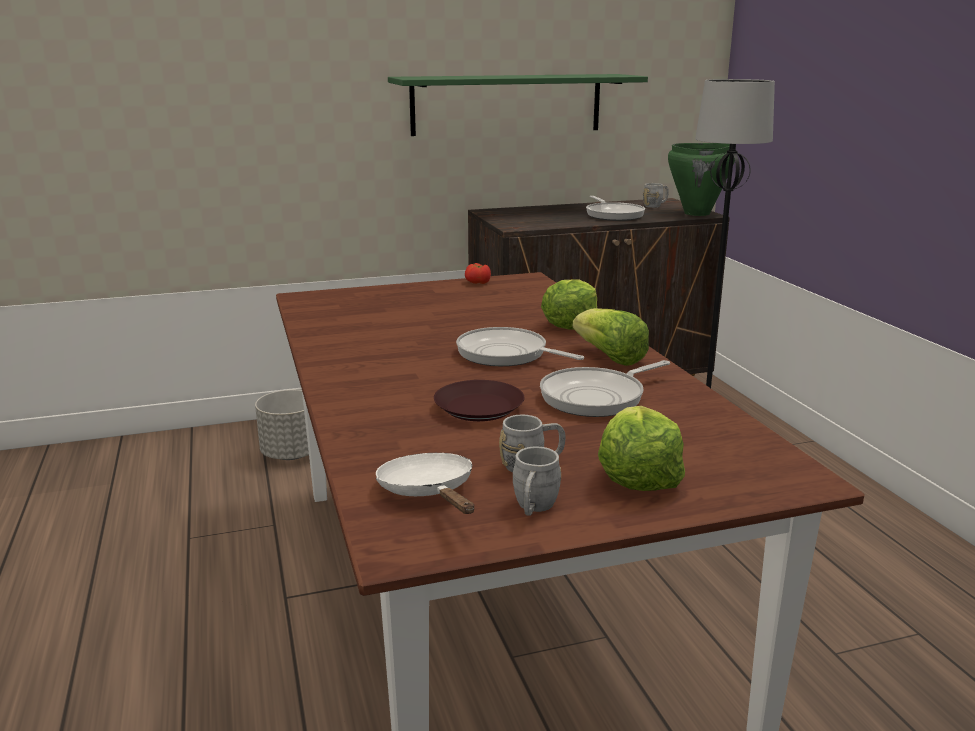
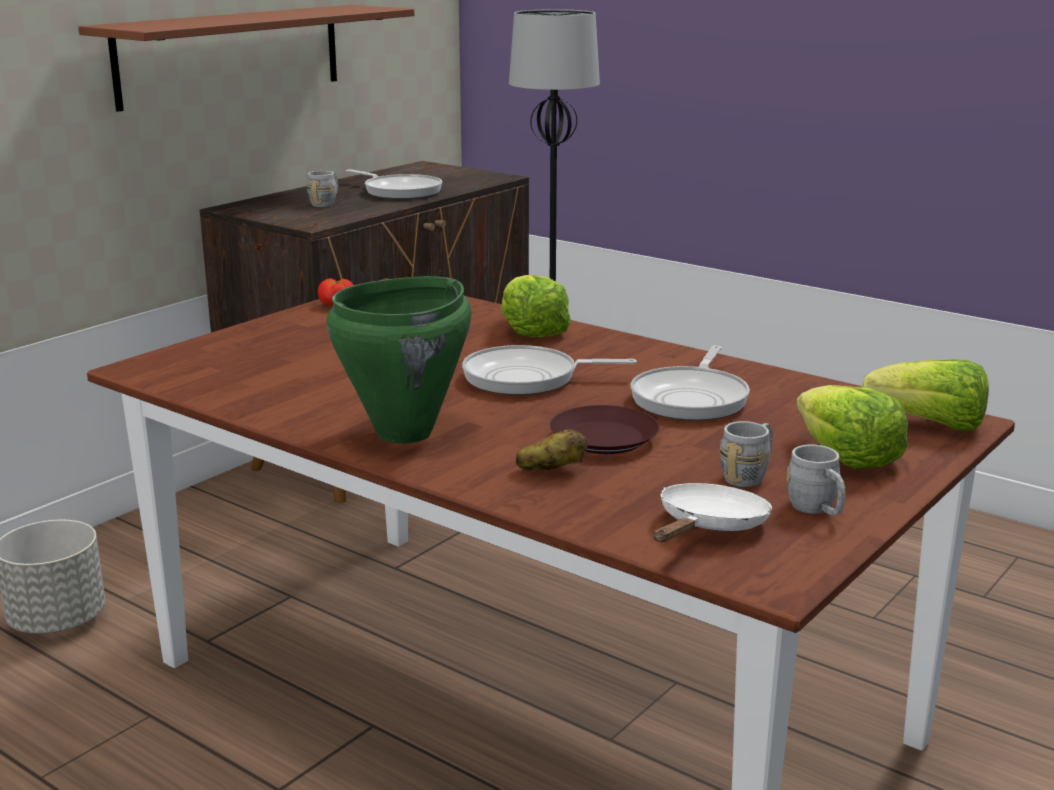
camera: 35 degrees left, 0 degrees up
(404, 418) = (552, 470): none -> potato
(429, 492) = (709, 527): white frying pan -> white frying pan turned 90 degrees clockwise
(507, 104) = (231, 55): green shelf -> brown shelf
(609, 357) = (633, 357): lettuce -> lettuce (929, 425)
(655, 205) = (424, 173): grey mug -> grey mug (326, 203)
(697, 213) = (489, 177): green cooking pot -> green cooking pot (405, 433)

